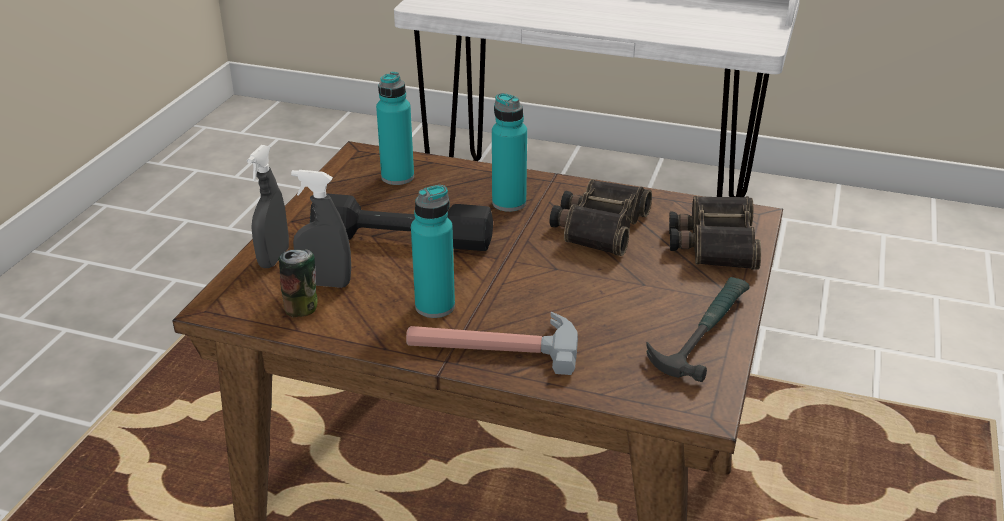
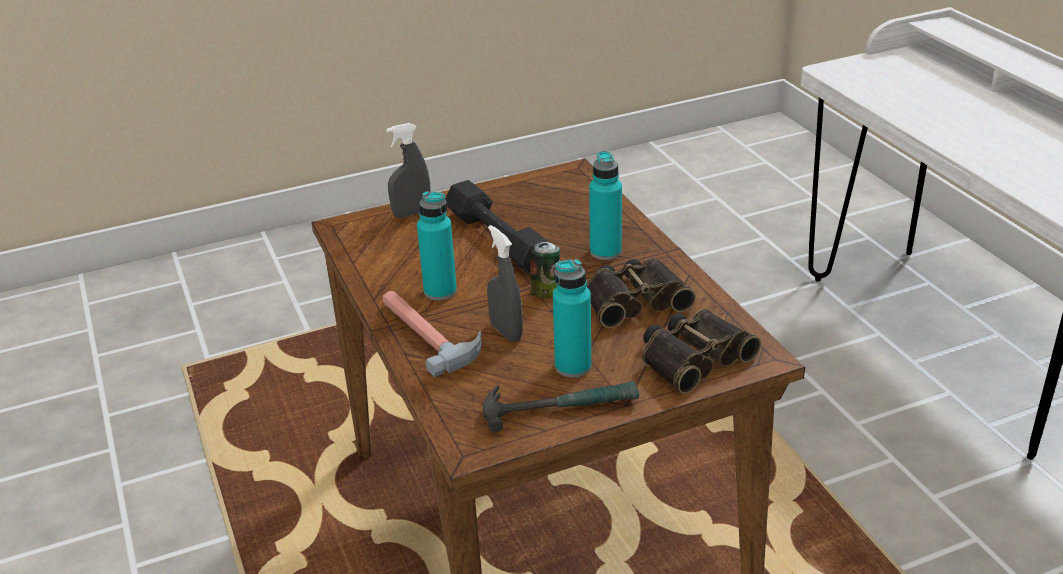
camera: 50 degrees right, 0 degrees up
(302, 308) = (375, 251): can -> can (546, 292)
(325, 283) = (410, 243): grey spray bottle -> grey spray bottle (506, 332)
(397, 177) = (568, 198): turquoise bottle -> turquoise bottle (573, 366)

